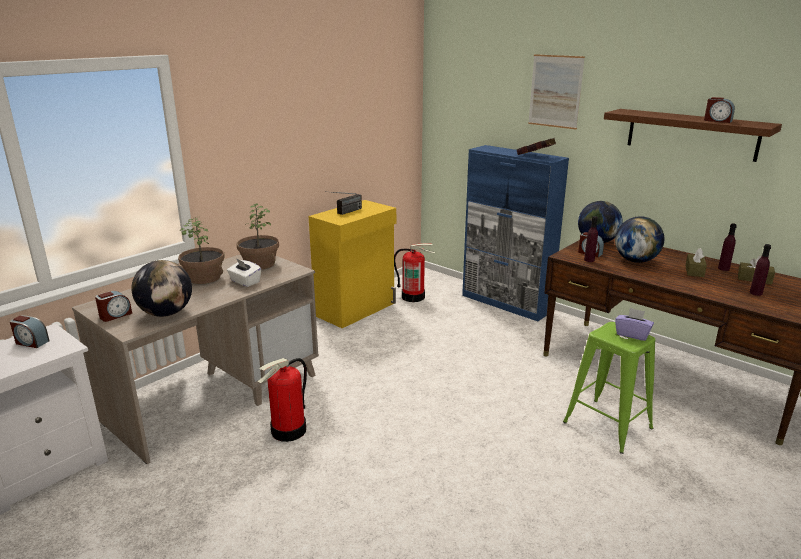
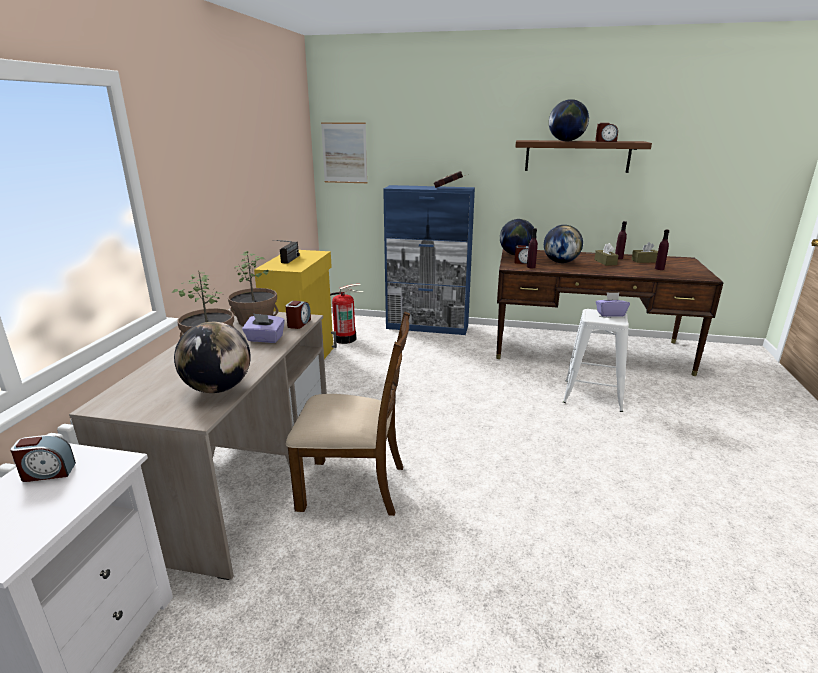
camera: 30 degrees left, 0 degrees up
(115, 315) = (152, 407): alarm clock -> alarm clock (299, 323)
(245, 282) = (265, 339): white tissue box -> purple tissue box
(289, 431) = (354, 486): fire extinguisher -> brown chair
(555, 91) = (455, 129): picture -> picture (344, 153)
(608, 426) = (593, 395): green stool -> white stool
(668, 116) = (566, 141): none -> globe

